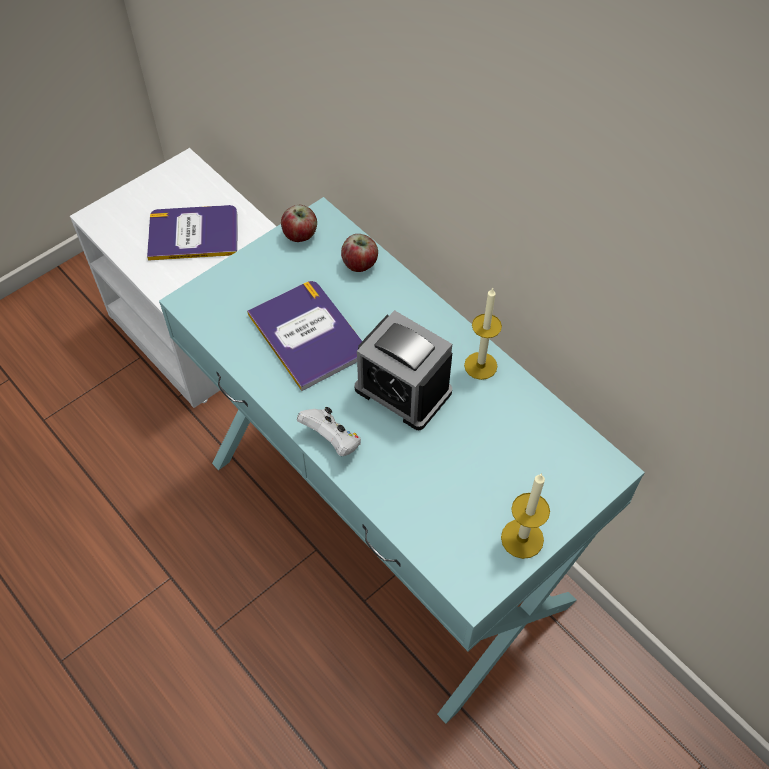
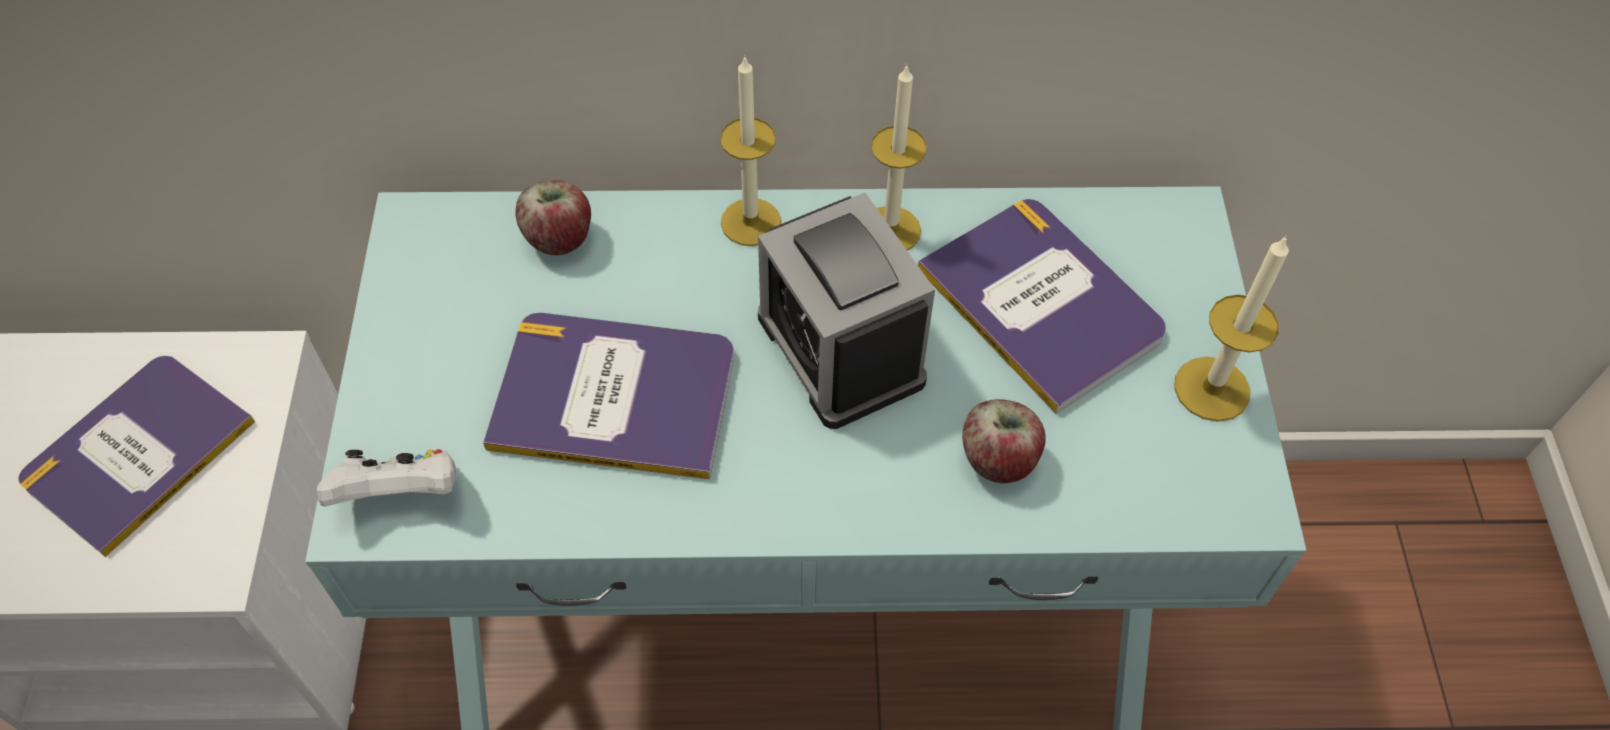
camera: 50 degrees left, 0 degrees up
(300, 235) = (415, 271): apple -> apple (998, 459)
(332, 440) = (840, 502): white game controller -> white game controller (401, 494)
(403, 390) = (840, 349): alarm clock -> alarm clock turned 75 degrees clockwise
(433, 316) = (751, 222): none -> candle
(501, 444) = (1042, 302): none -> book

